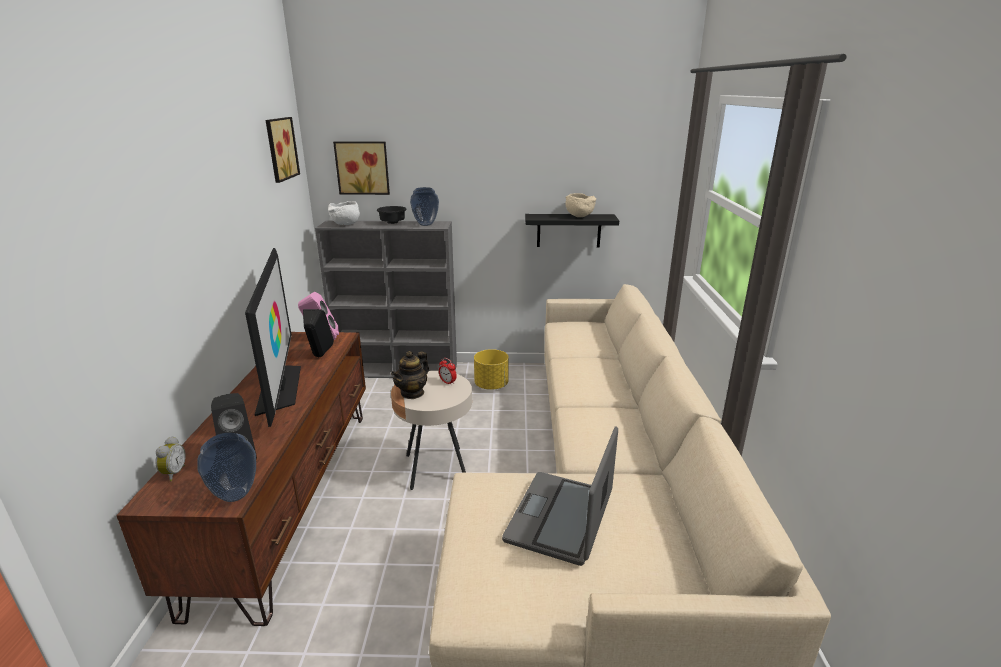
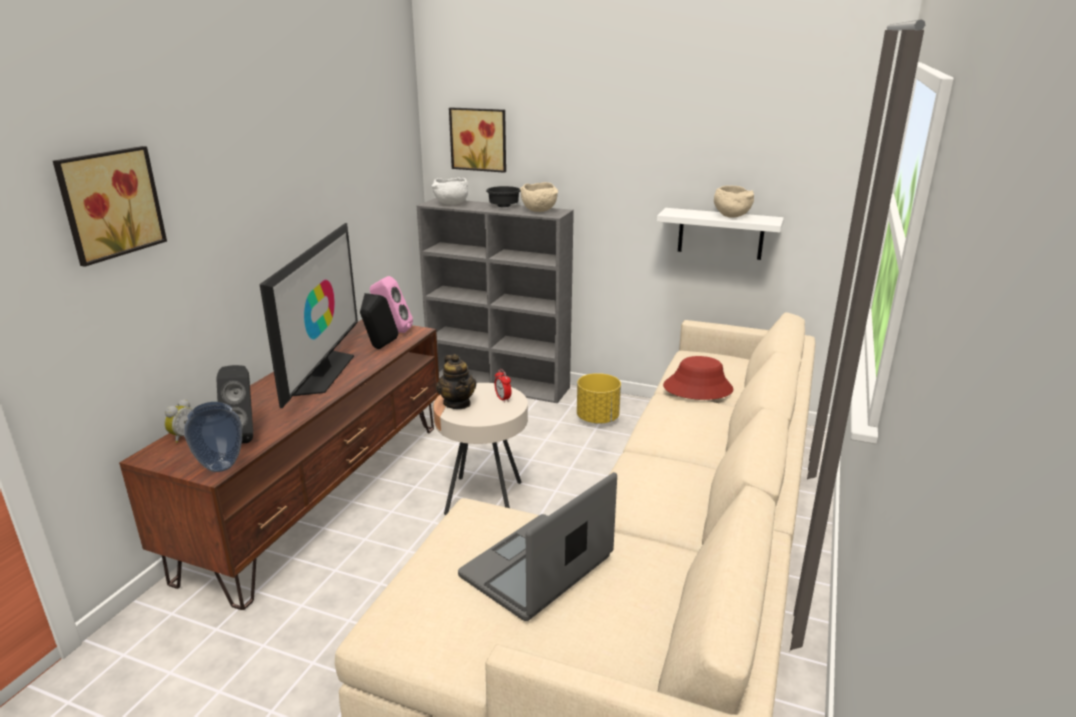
camera: 20 degrees right, 0 degrees up
(279, 149) = (381, 114): picture -> picture (109, 203)
(412, 393) = (457, 403): teapot -> teapot turned 75 degrees counterclockwise
(426, 224) = (540, 211): vase -> beige bowl
(568, 230) = (720, 234): black shelf -> white shelf
(581, 349) = (697, 388): none -> red hat

